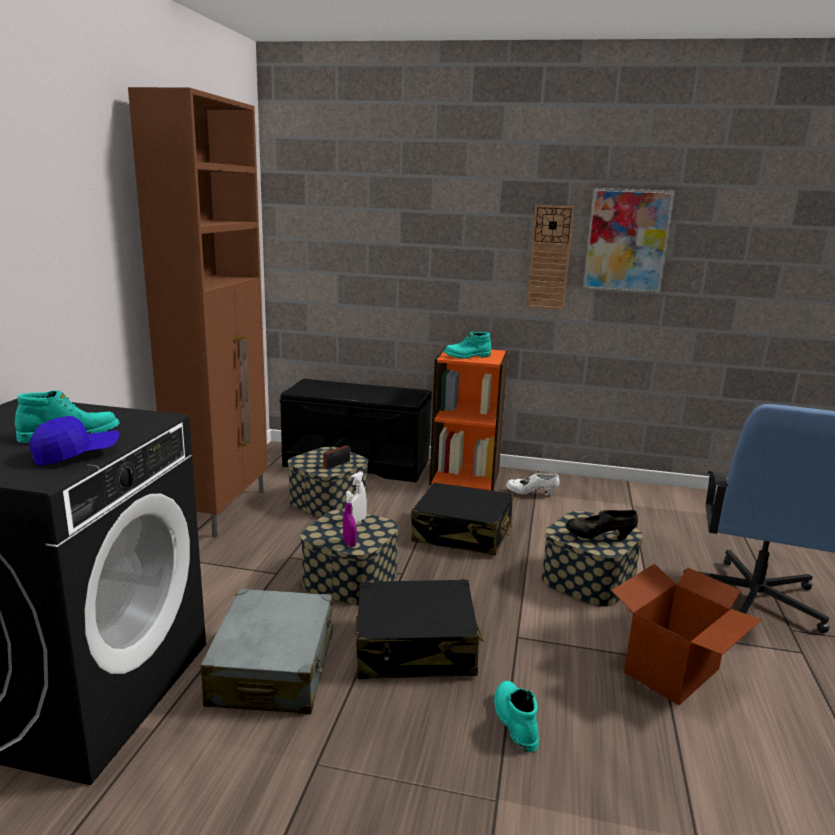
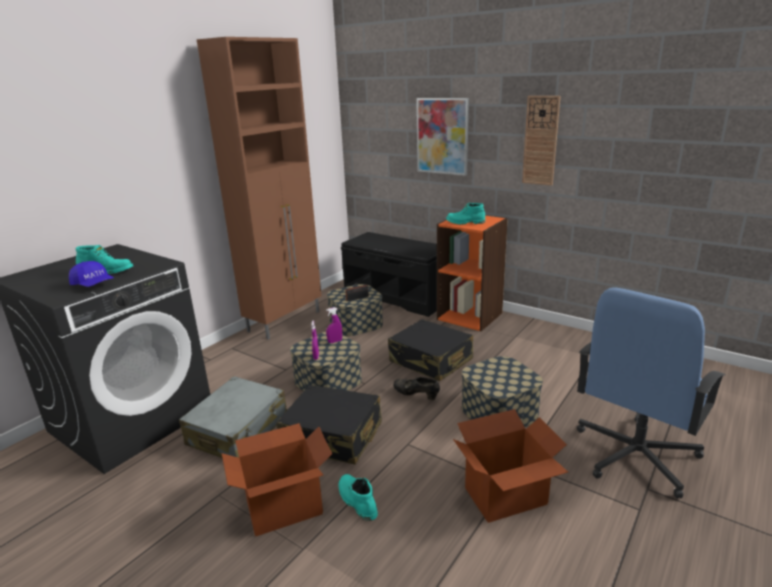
camera: 25 degrees right, 5 degrees up
(76, 455) = (94, 285): blue cap -> blue cap turned 45 degrees clockwise
(357, 521) = (335, 341): white spray bottle -> purple spray bottle
(425, 754) = (284, 507): none -> cardboard box
(514, 721) = (356, 501): turquoise boot -> turquoise boot turned 45 degrees counterclockwise
(531, 494) = (511, 336): white shoe -> none
(599, 537) = (501, 380): black shoe -> black shoe (416, 395)
(626, 241) = (606, 125): picture -> picture (442, 136)

